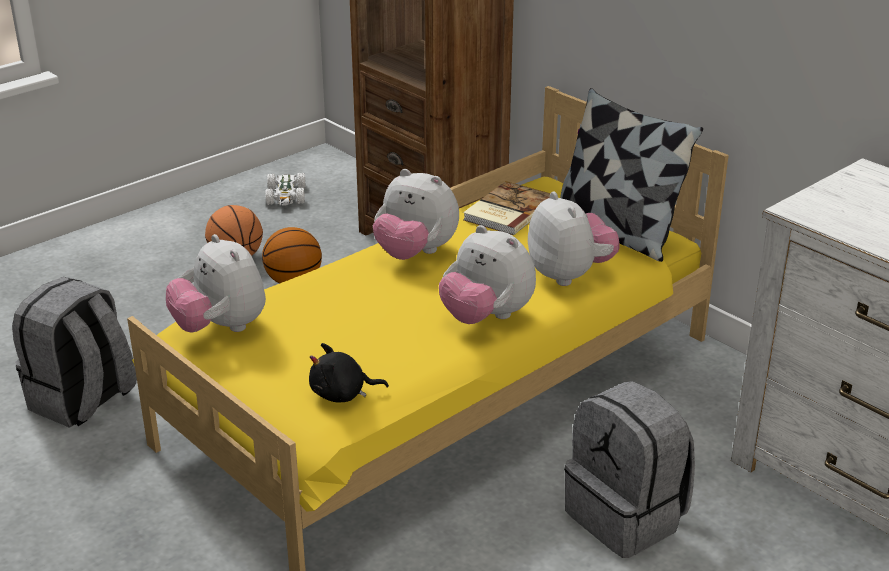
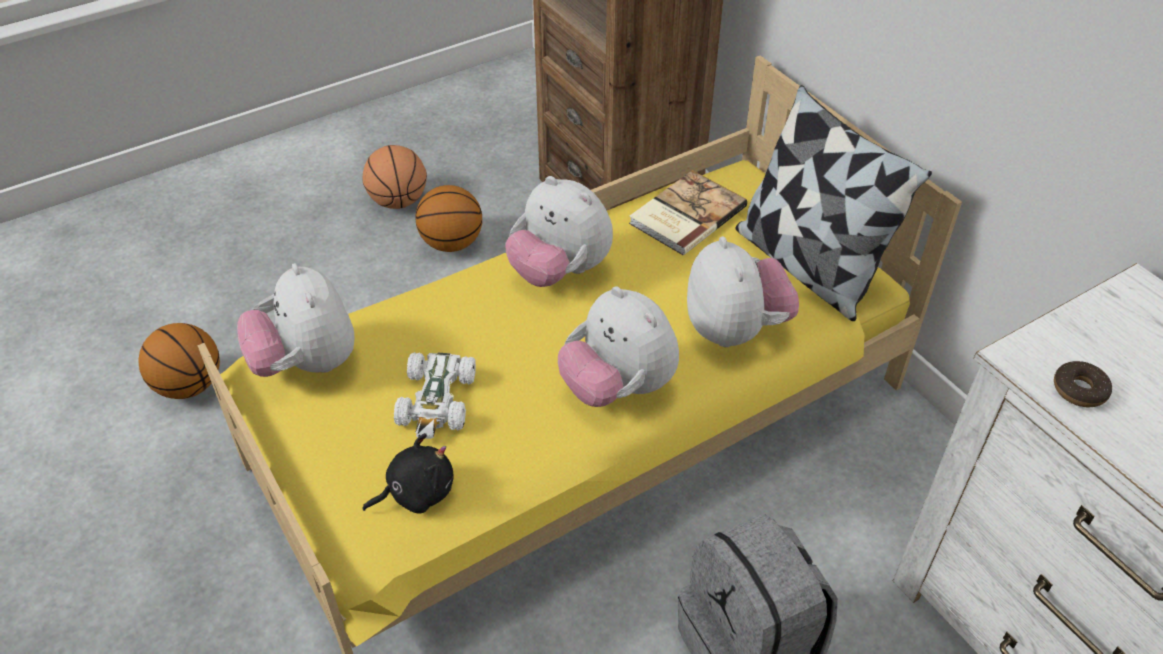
camera: 10 degrees right, 15 degrees up
(83, 401) = (189, 386): grey backpack -> basketball
(286, 196) = (472, 119): white toy car -> white toy car (437, 401)
(342, 394) = (416, 492): black plush toy -> black plush toy turned 150 degrees clockwise
(839, 221) = (1079, 390): none -> donut

